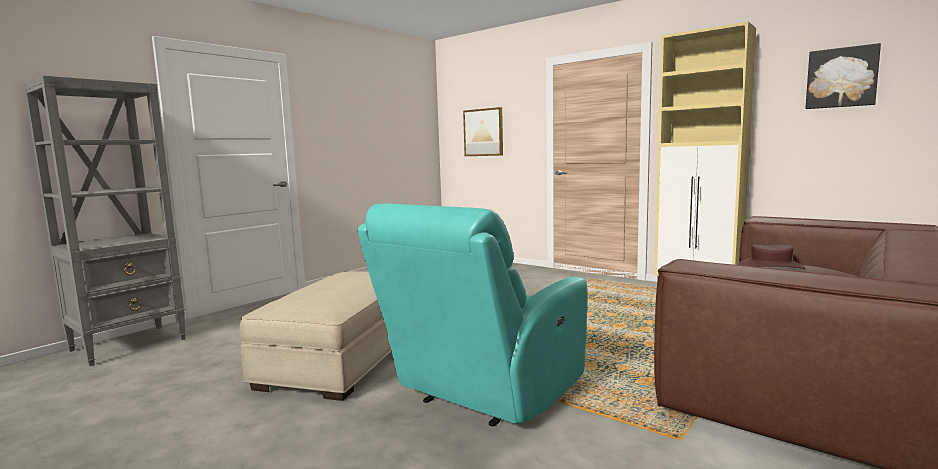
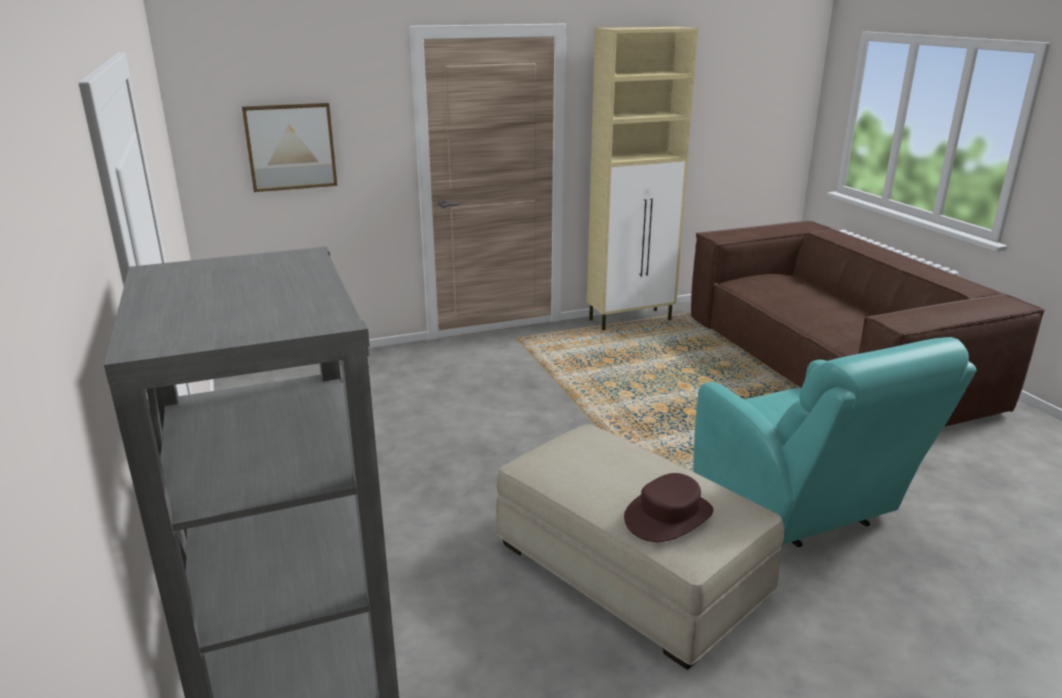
camera: 60 degrees left, 15 degrees up
(770, 266) = (757, 284): brown hat -> brown hat (669, 516)
(841, 78) = (734, 86): picture -> none

